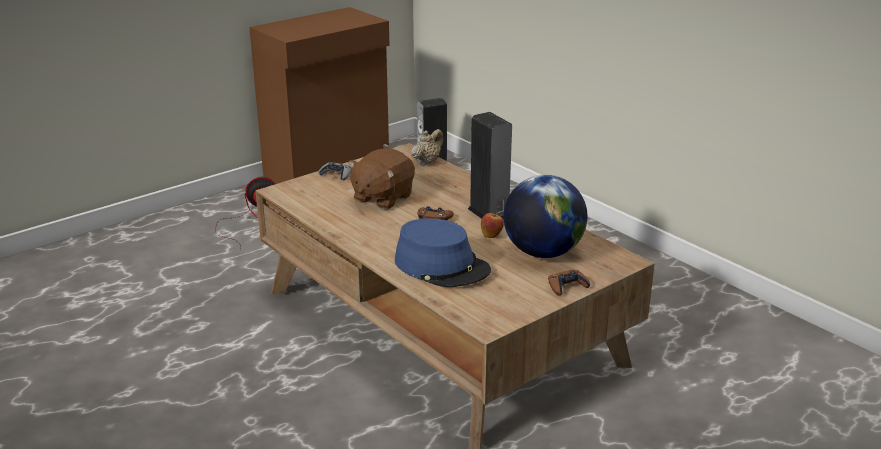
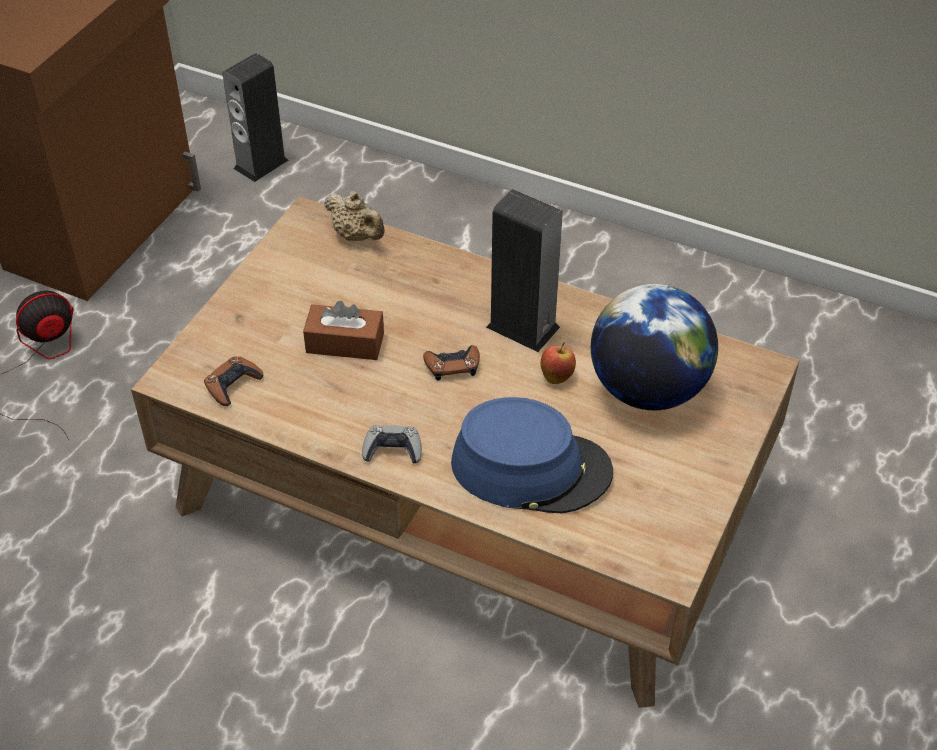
camera: 25 degrees left, 20 degrees up
(336, 174) = (237, 310): grey game controller -> grey game controller (392, 449)
(382, 198) = (345, 343): brown plush toy -> brown tissue box
(427, 162) = (357, 236): beige teapot -> beige teapot turned 120 degrees clockwise
(567, 286) = (721, 449): brown game controller -> brown game controller (233, 385)

